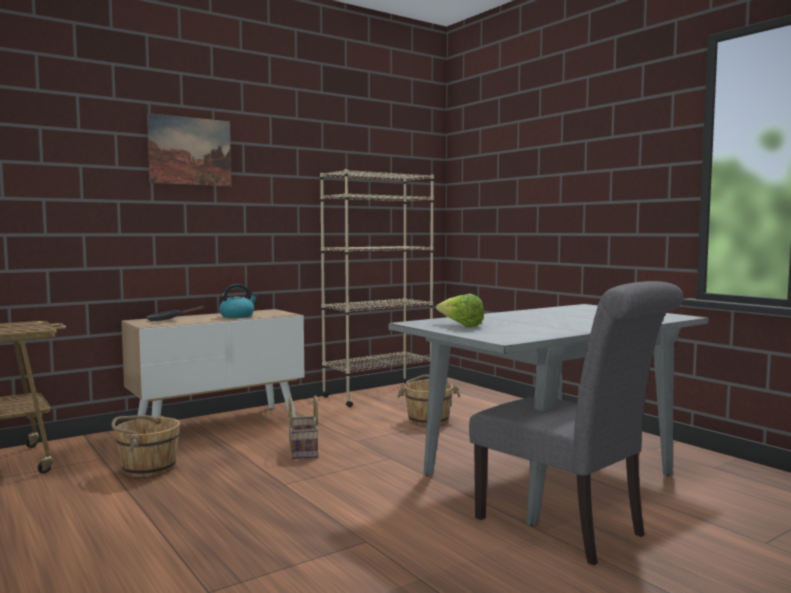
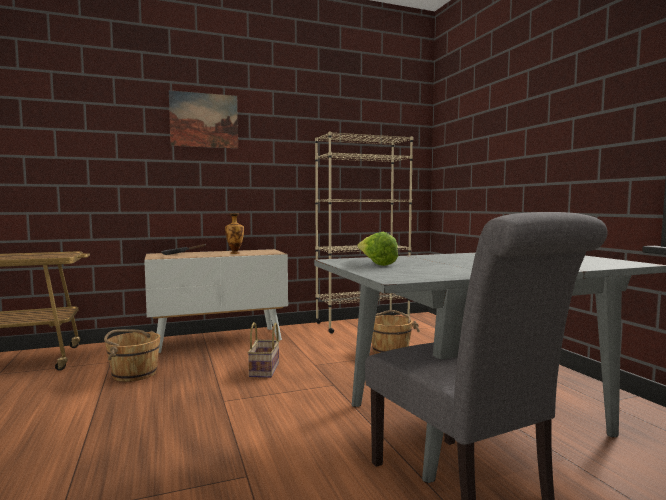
camera: 15 degrees right, 0 degrees up
(237, 316) = (235, 253): kettle -> vase

